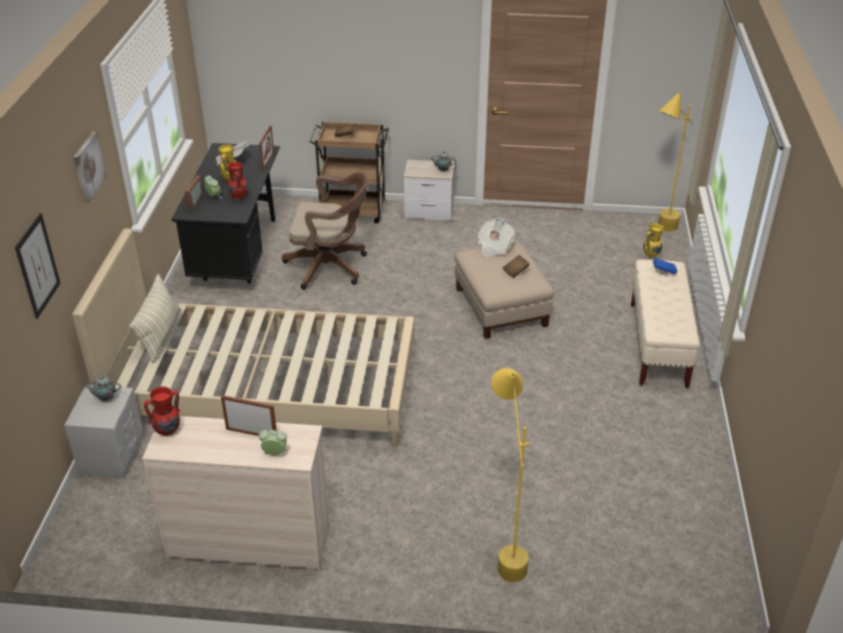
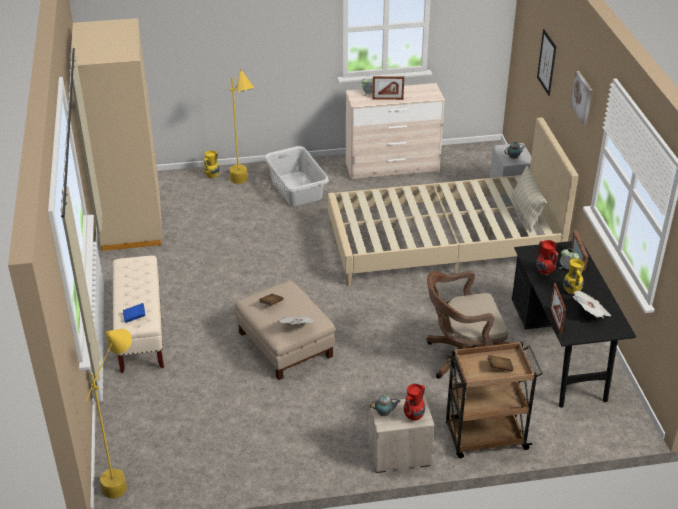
camera: 165 degrees right, 0 degrees up
(168, 430) = (434, 94): red vase -> red vase (413, 416)
(422, 526) = (296, 188): none -> grey laundry basket
(651, 255) = (138, 437): yellow vase -> yellow vase (212, 176)
(688, 505) = (132, 224): none -> beige wardrobe

